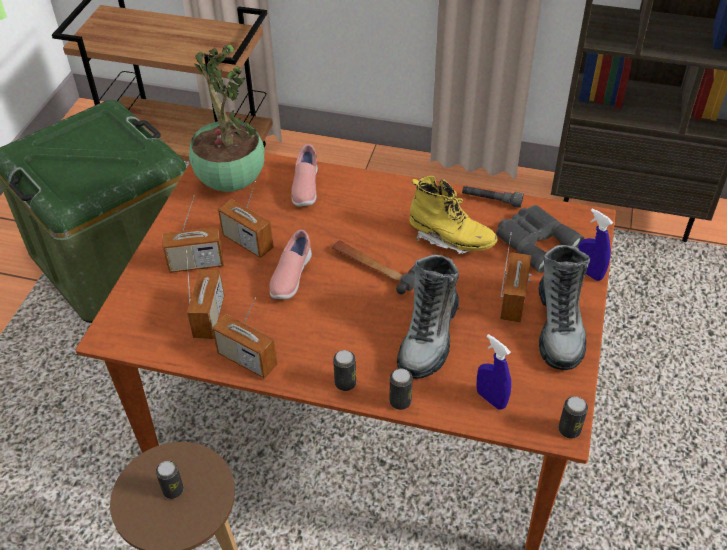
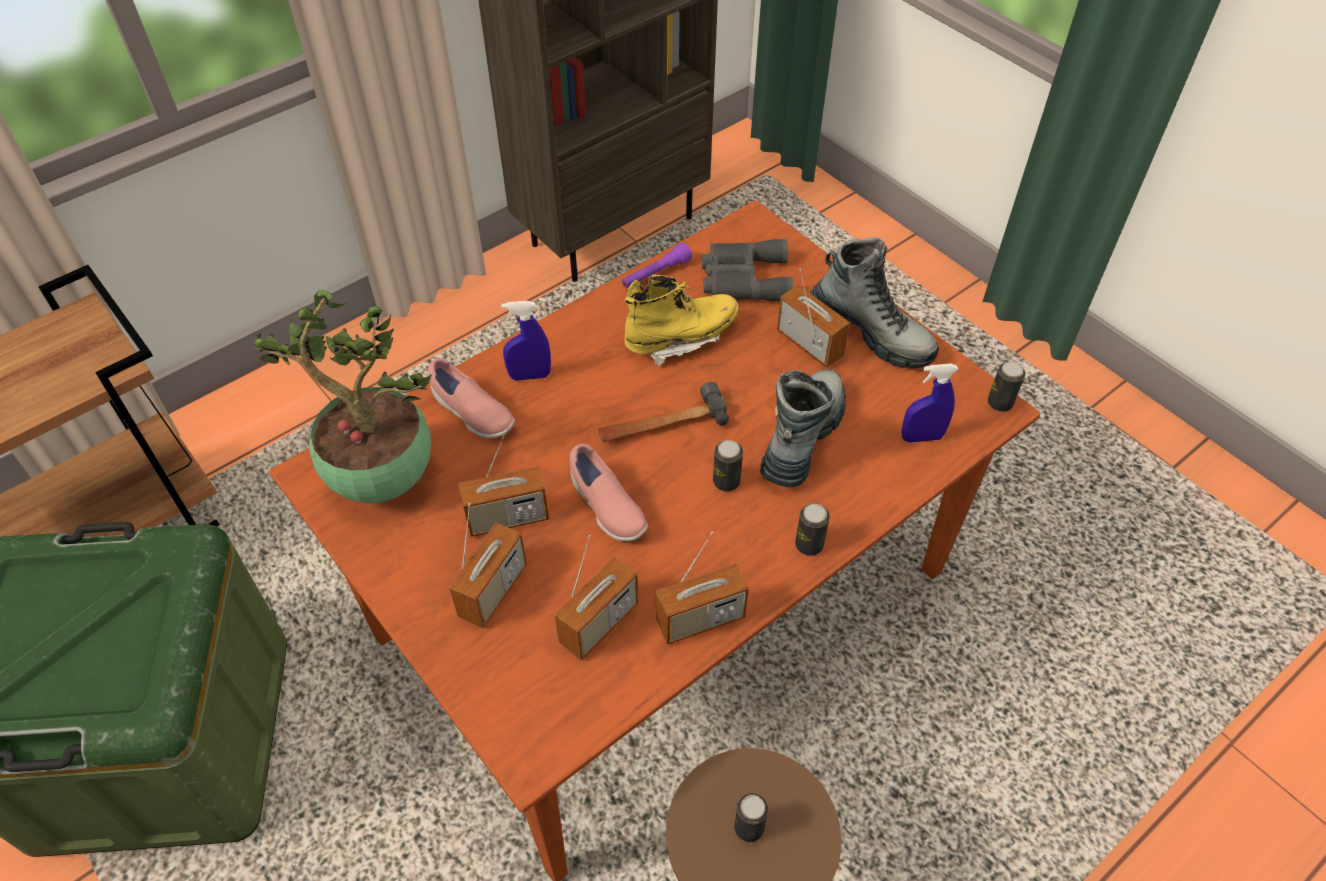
camera: 55 degrees left, 5 degrees up
(209, 317) = (599, 624): radio -> radio turned 90 degrees clockwise
(400, 401) = (870, 511): can -> can (726, 481)
(429, 337) = (802, 437): boot -> boot turned 120 degrees counterclockwise
(491, 200) = (655, 274): grey flashlight -> purple flashlight
(588, 273) = (821, 269): blue spray bottle -> blue spray bottle (530, 376)

